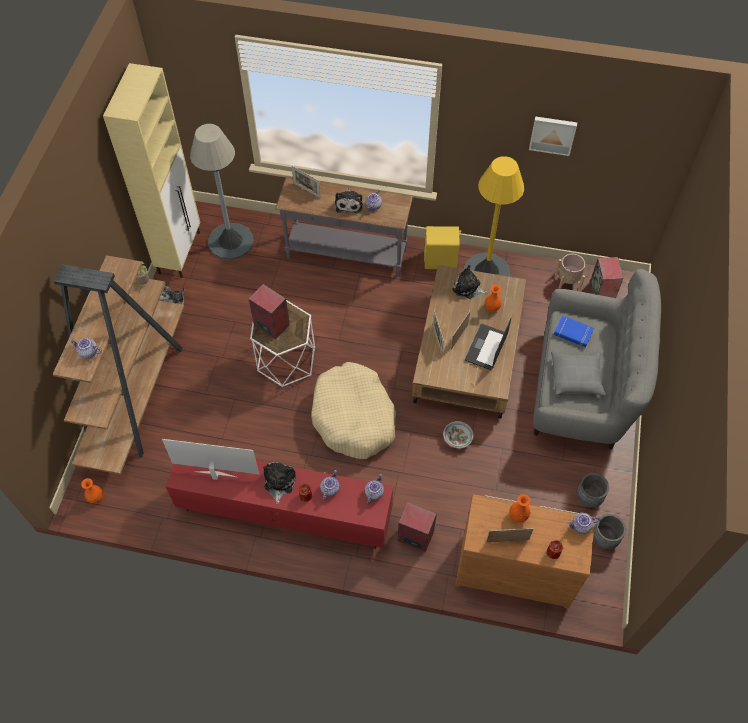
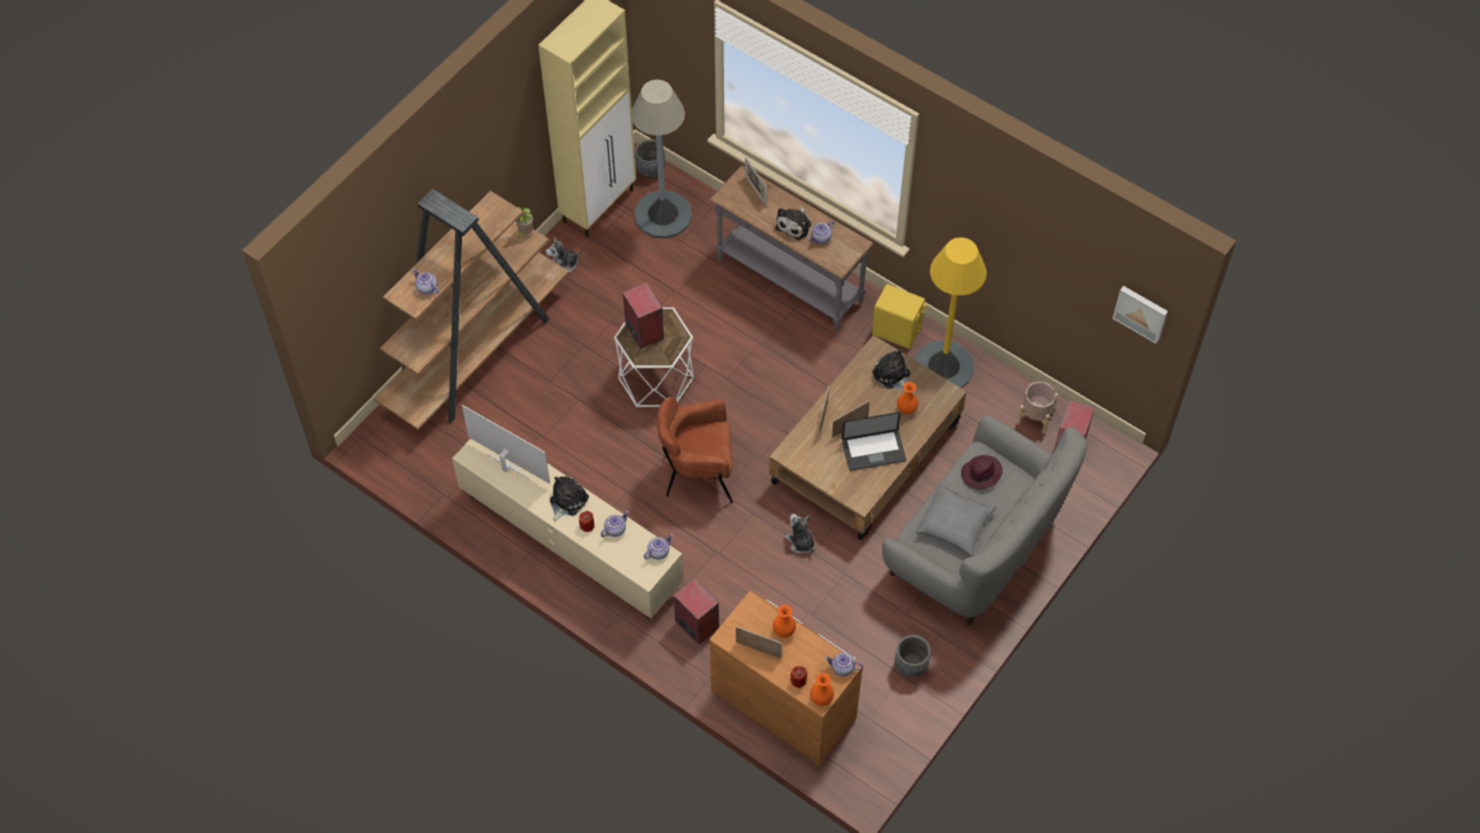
camera: 25 degrees right, 0 degrees up
(96, 497) = (385, 446): orange vase -> orange vase (821, 698)
(285, 513) = (571, 543): red tv stand -> beige tv stand
(354, 417) = (698, 472): beige dog bed -> brown armchair
(457, 438) = (800, 542): bowl -> plush toy
(486, 347) = (873, 451): laptop -> laptop turned 150 degrees counterclockwise
(552, 134) = (1030, 234): picture -> picture (1141, 312)
(573, 333) = (981, 474): blue book -> purple hat
(604, 538) = (902, 714): grey planter -> grey planter (650, 170)

